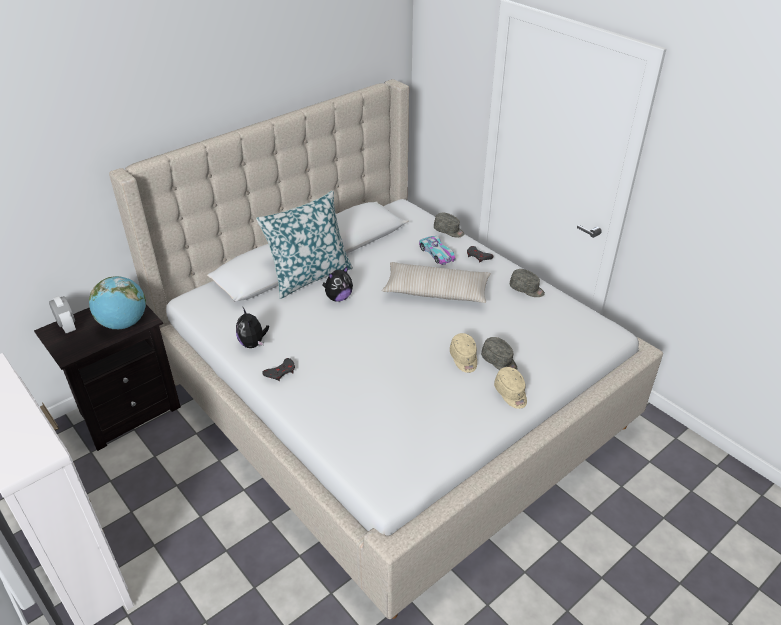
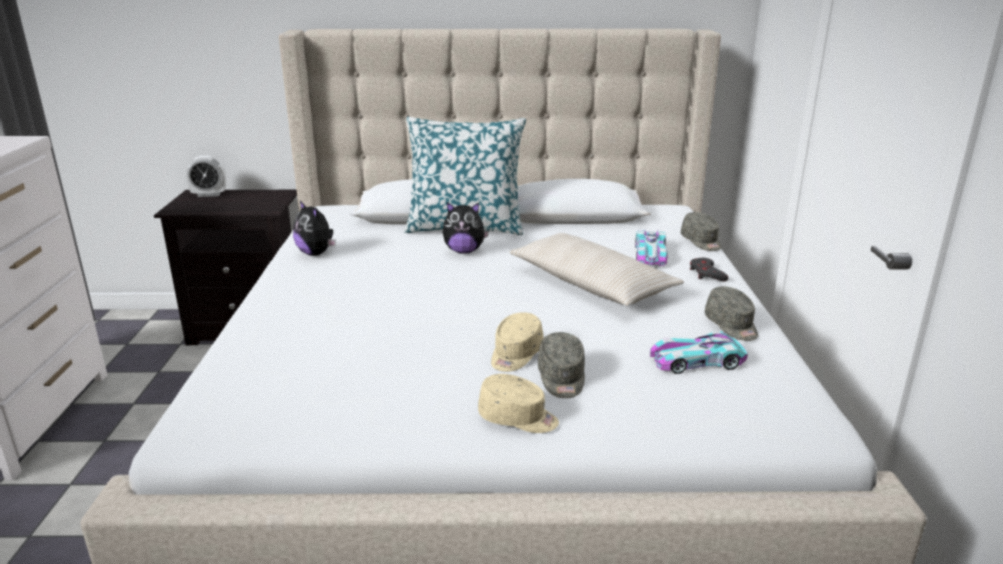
camera: 40 degrees right, 15 degrees down
(67, 327) = (209, 195): alarm clock -> alarm clock turned 75 degrees clockwise
(124, 323) = (249, 206): globe -> none
(253, 343) = (316, 253): plush toy -> plush toy turned 60 degrees counterclockwise
(280, 372) = (297, 282): grey game controller -> none
(511, 393) = (518, 418): beige cap -> beige cap turned 90 degrees counterclockwise
(537, 320) = (697, 361): none -> toy car

